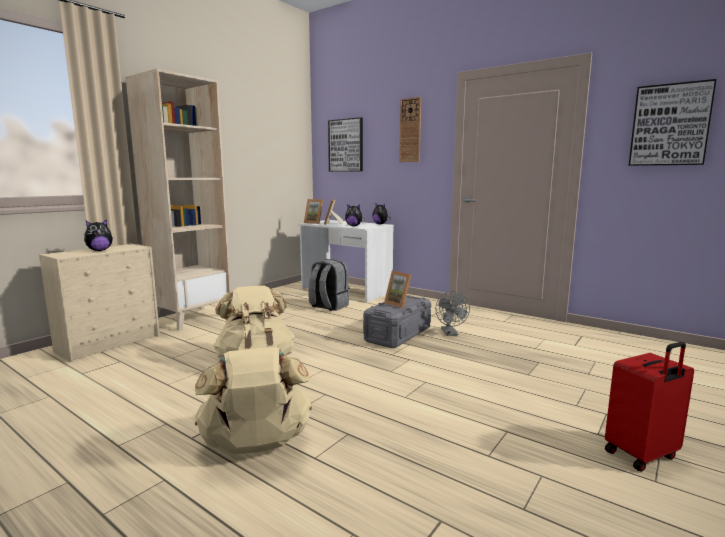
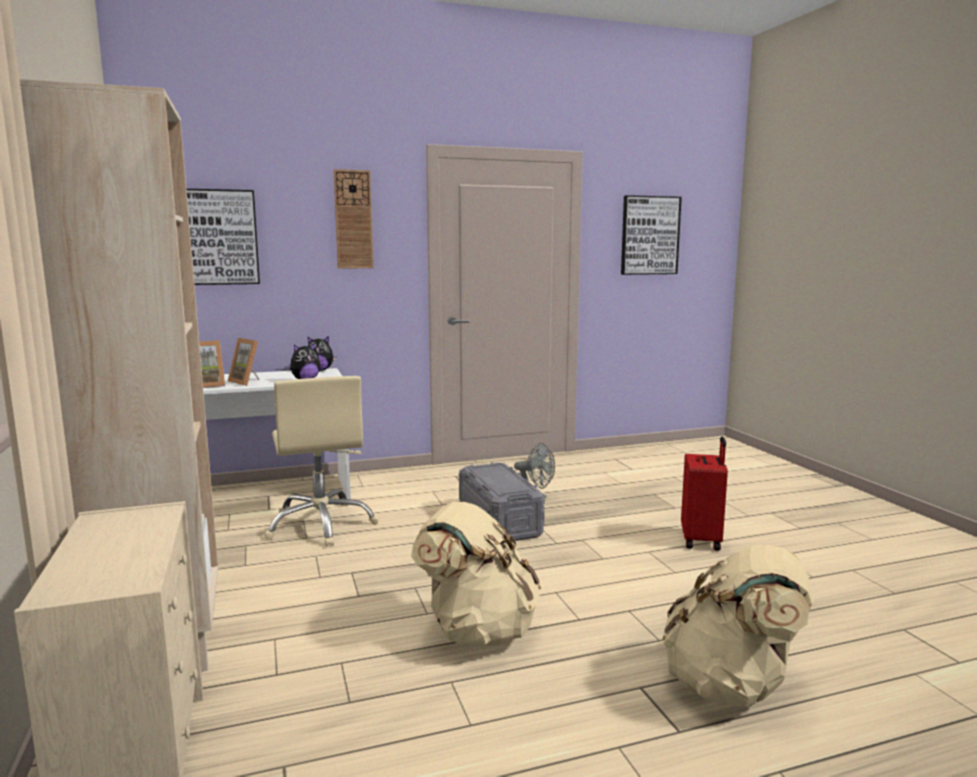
camera: 55 degrees left, 0 degrees up
(99, 250) = (124, 545): plush toy -> none
(328, 306) = (321, 524): grey backpack -> beige office chair
(399, 304) = (501, 478): picture frame -> none
(642, 455) = (838, 528): red suitcase -> red suitcase (702, 540)

